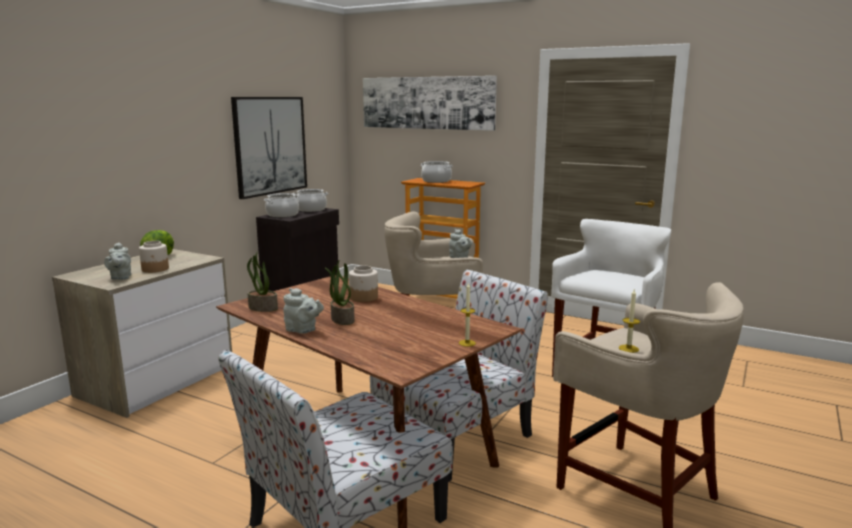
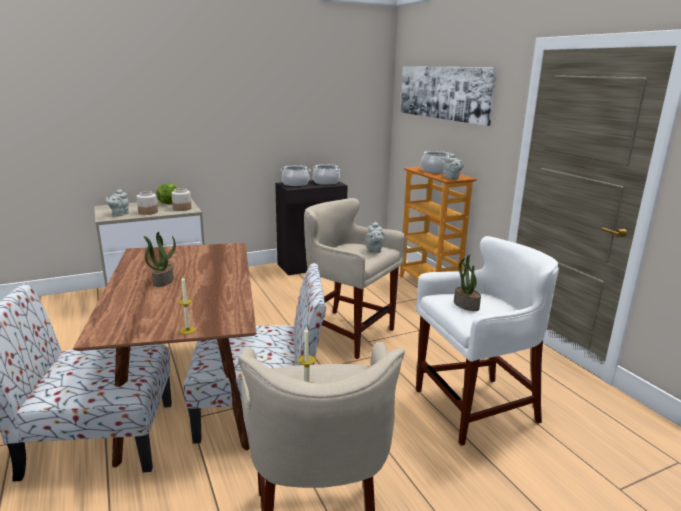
camera: 35 degrees right, 5 degrees up
(262, 308) = (143, 257): potted plant -> potted plant (465, 305)
(270, 145) = (298, 124): picture -> none
(303, 330) = (124, 282): grey teapot -> grey teapot (452, 178)
(364, 297) = (216, 267): jar -> jar (182, 208)

